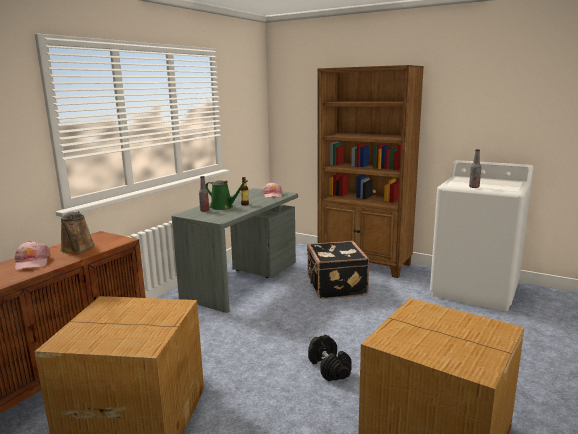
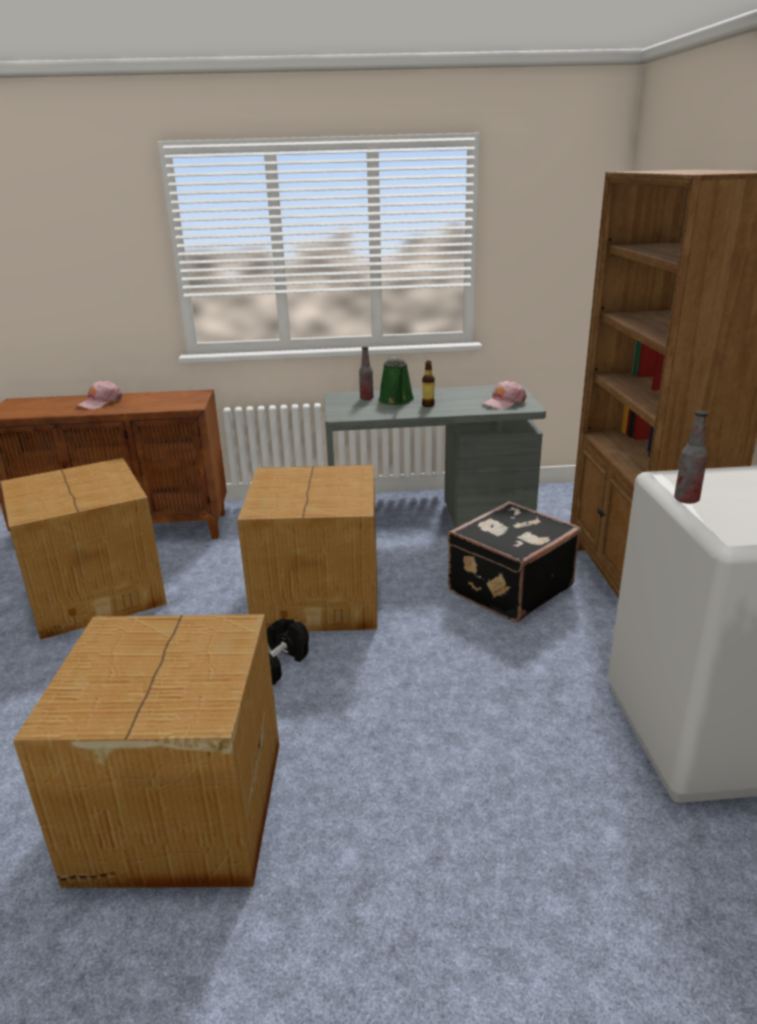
camera: 55 degrees right, 10 degrees up
(77, 249) = (147, 402): brown watering can -> none
(274, 332) = (320, 596): none -> cardboard box

